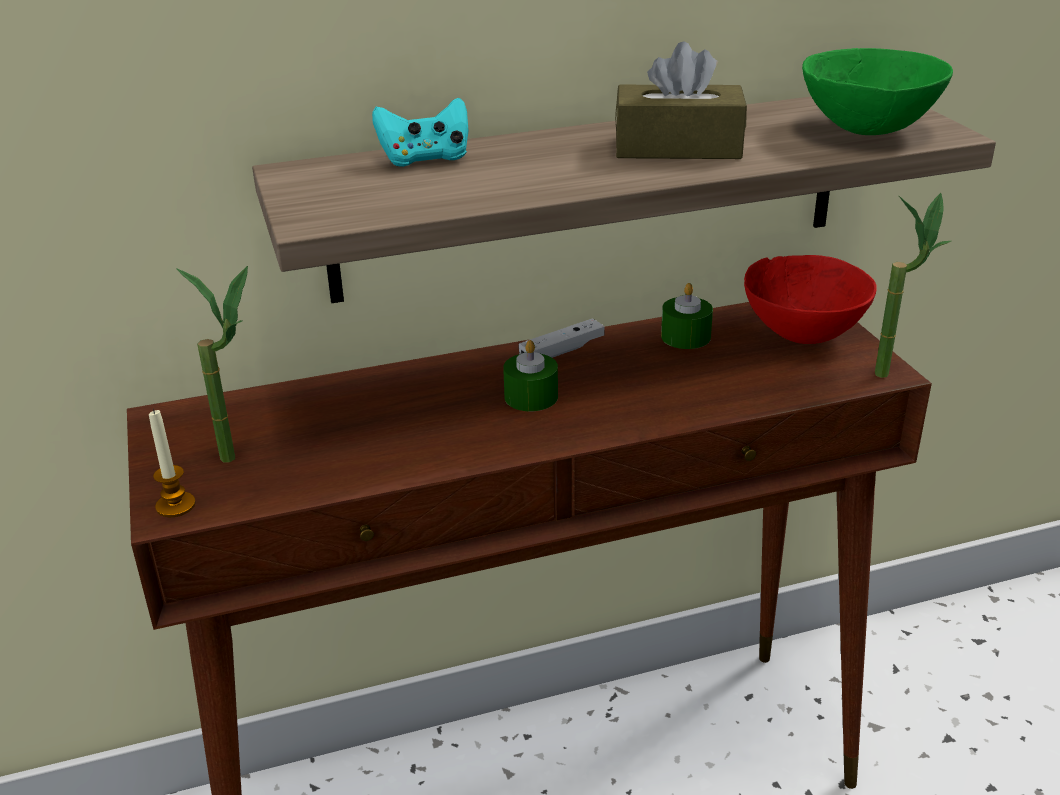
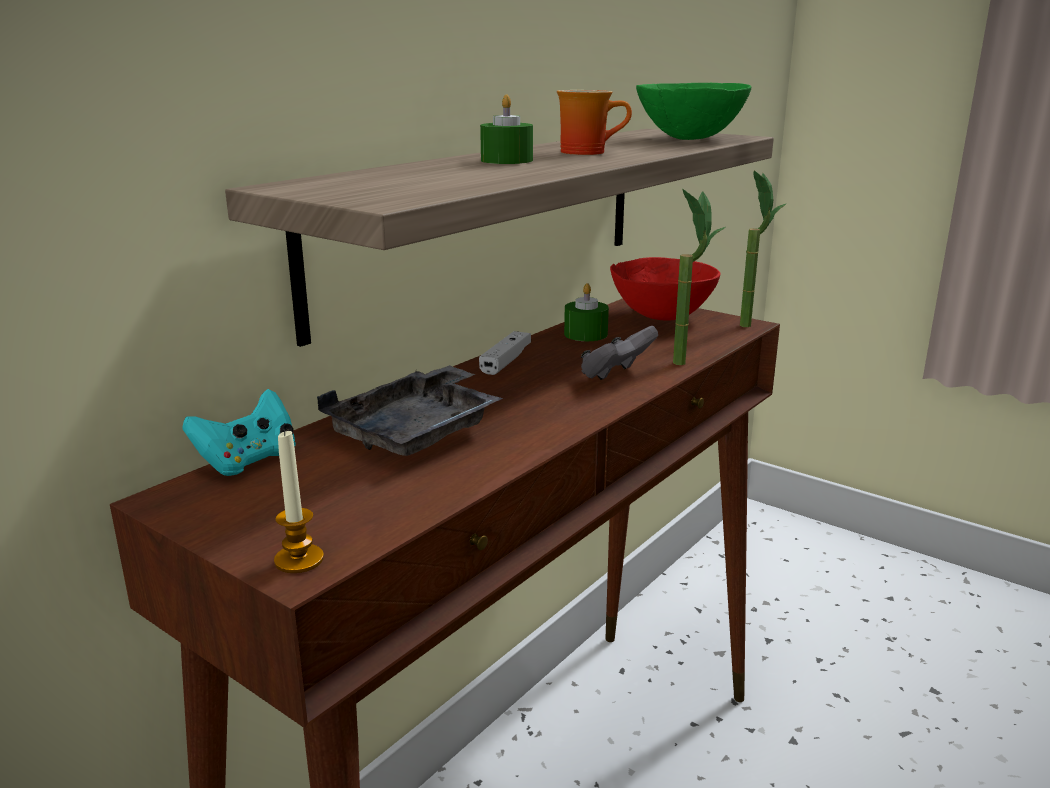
camera: 35 degrees left, 10 degrees down
(244, 455) = (317, 499): potted plant -> potted plant (685, 359)
(388, 412) = (417, 431): none -> grey tray
(425, 159) = (398, 171): turquoise game controller -> turquoise game controller (248, 460)
(531, 397) = (527, 392): green candle -> green candle (507, 160)
(640, 401) = (616, 375): none -> grey game controller
(677, 147) = (588, 152): brown tissue box -> mug

